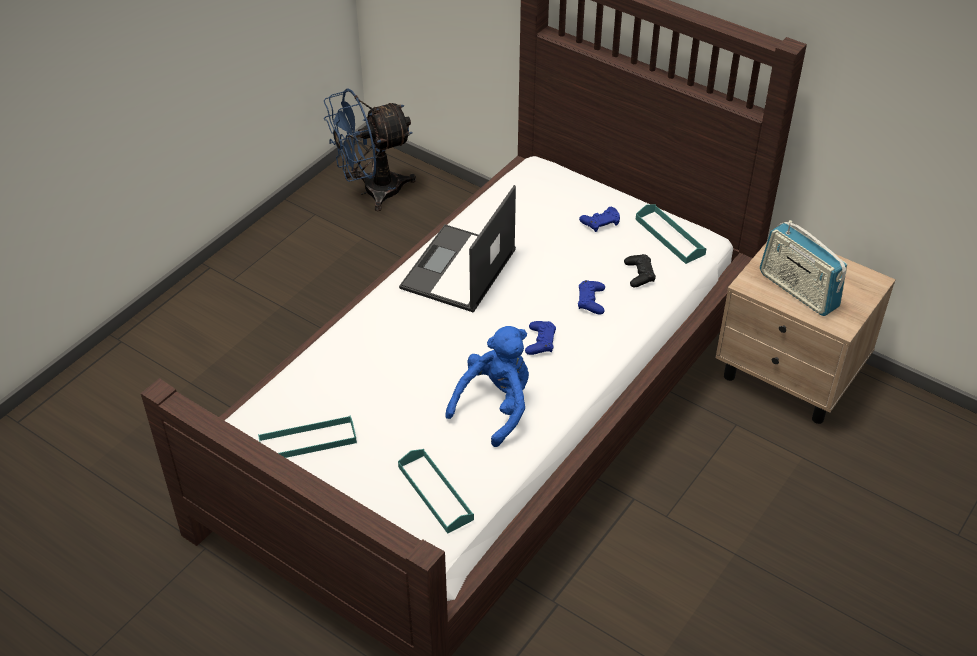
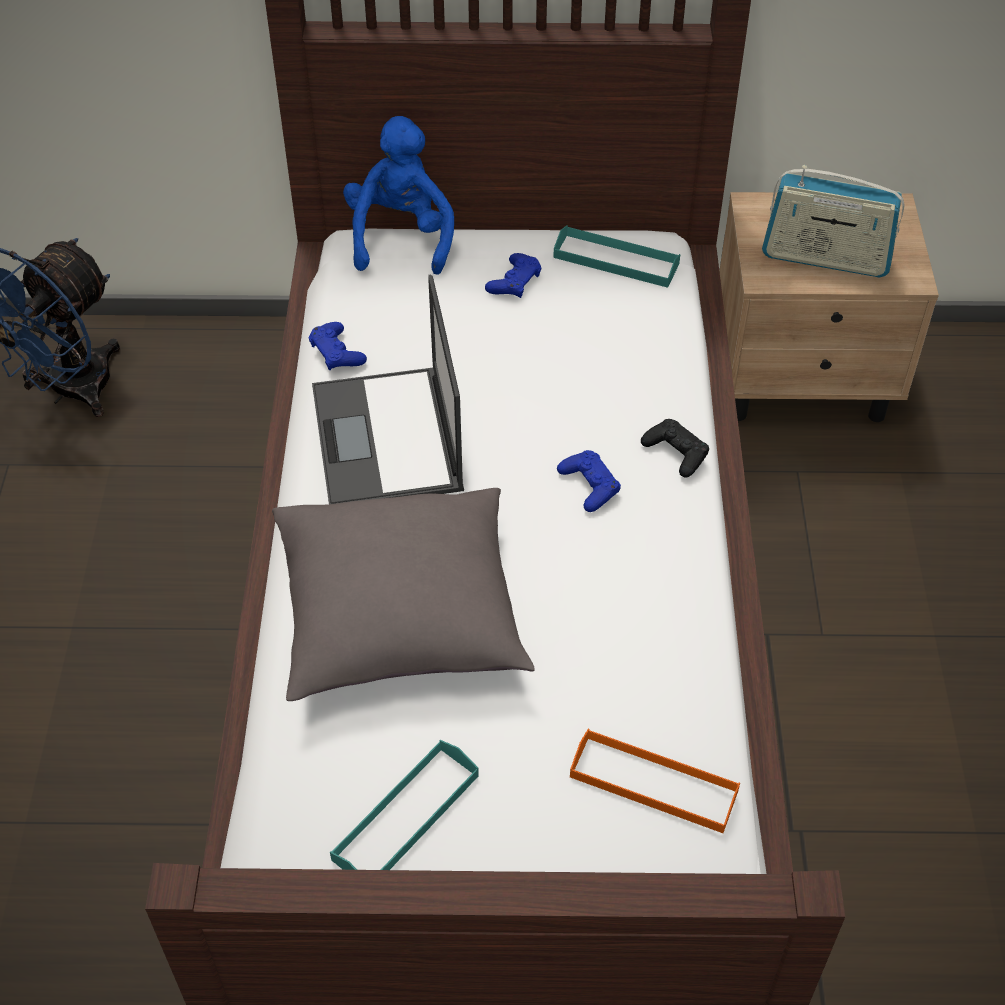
camera: 35 degrees left, 5 degrees up
(386, 355) = (400, 618): none -> grey pillow
(435, 493) = (653, 784): turquoise tray -> orange tray
(495, 406) = (616, 609): blue plush toy -> blue plush toy (401, 237)
(591, 301) = (601, 395): blue game controller -> blue game controller (337, 353)
(639, 274) = (626, 329): black game controller -> black game controller (676, 453)

